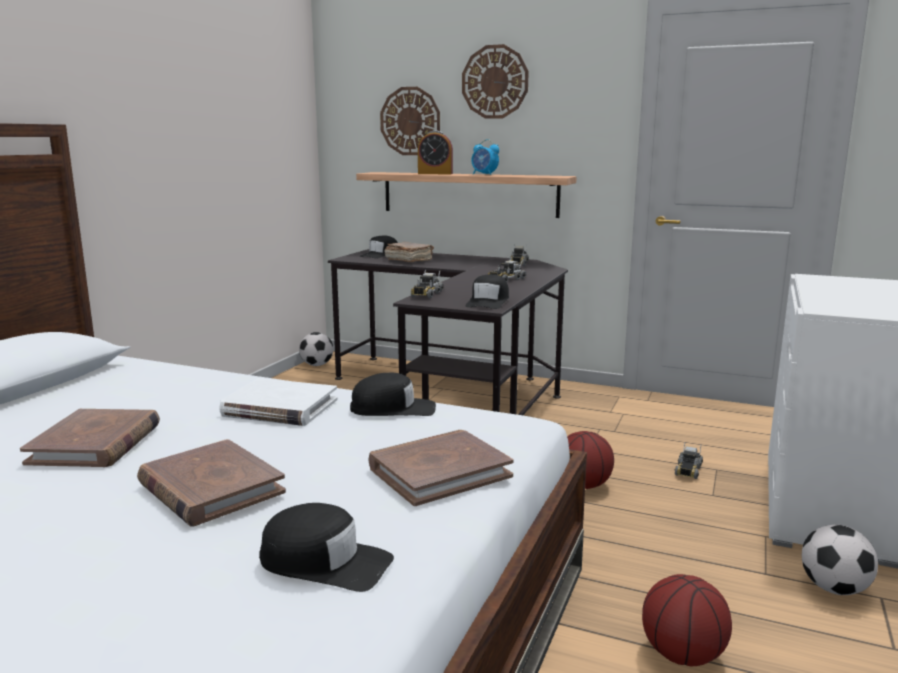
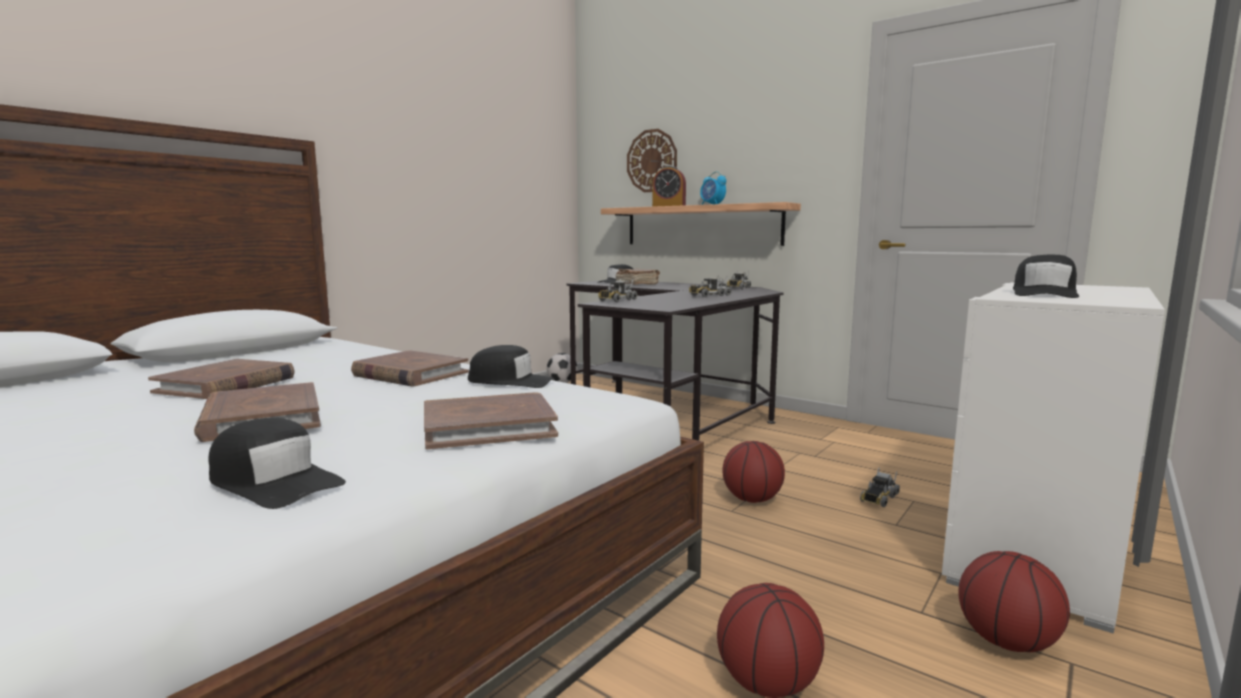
camera: 15 degrees right, 5 degrees down
(279, 408) = (410, 374): white book -> brown book
(488, 302) = (668, 305): black cap -> black cap (1044, 293)
(495, 82) = (725, 118): wall clock -> none
(834, 589) = (1007, 642): football -> basketball

